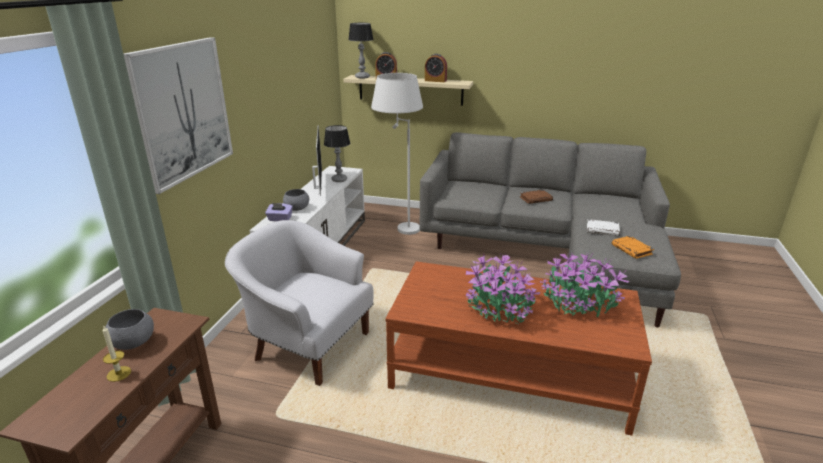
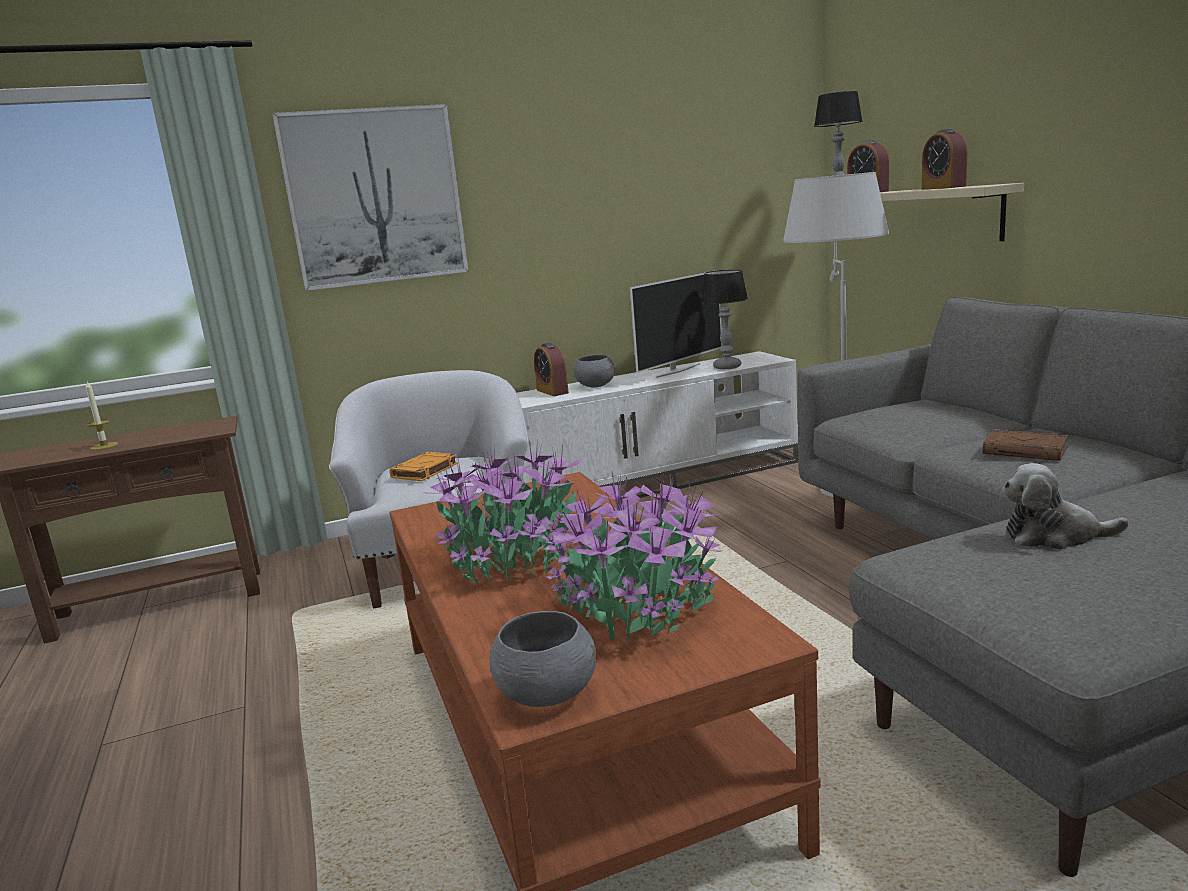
camera: 55 degrees right, 10 degrees down
(133, 343) = (161, 432): grey bowl -> grey bowl (546, 694)
(280, 219) = (552, 391): purple tissue box -> alarm clock
(603, 230) = (1054, 536): white book -> plush toy
(632, 250) = (1031, 589): orange book -> orange book (424, 471)

